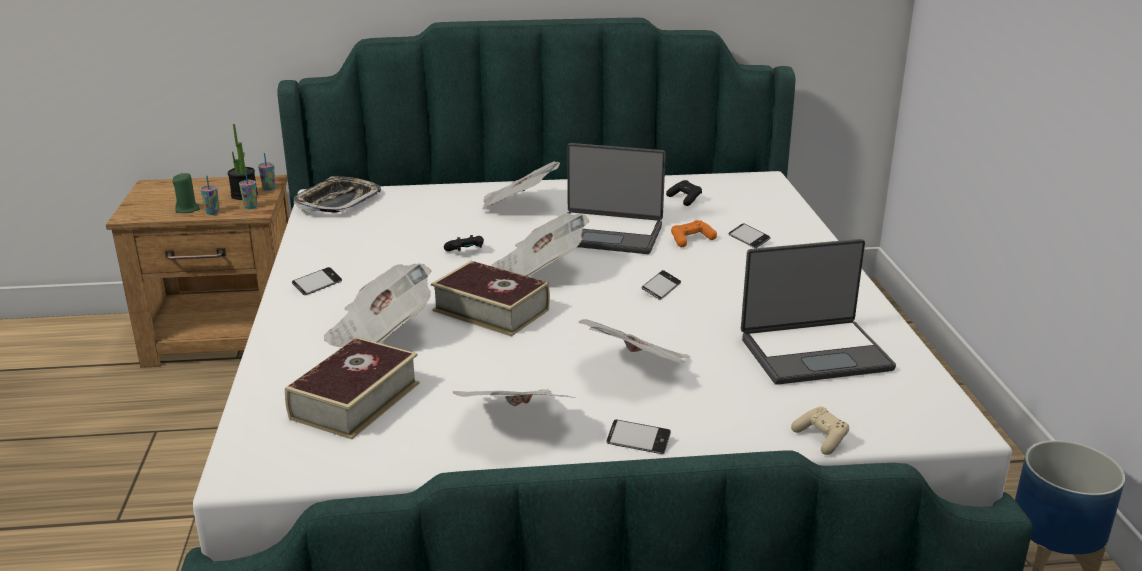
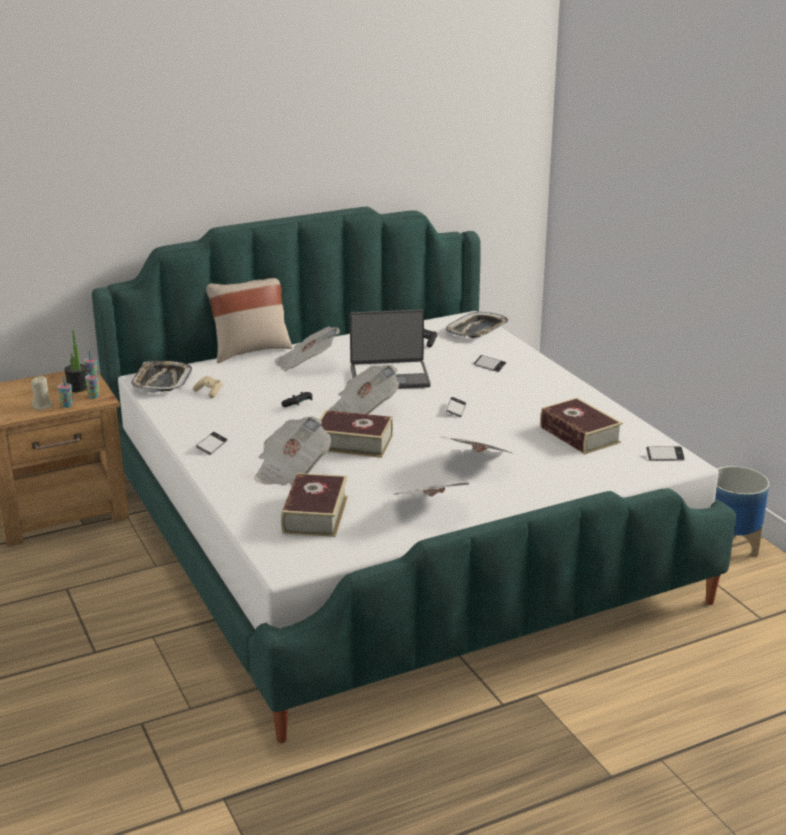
camera: 20 degrees left, 0 degrees up
(187, 209) = (42, 406): green candle -> beige candle
(468, 181) = (250, 350): none -> beige pillow
(638, 441) = (511, 504): phone -> phone (664, 456)
(691, 240) = (451, 372): orange game controller -> none
(764, 194) = (477, 330): none -> tray
(814, 353) = (579, 435): laptop -> book
(821, 439) = (614, 483): beige game controller -> beige game controller (209, 392)

